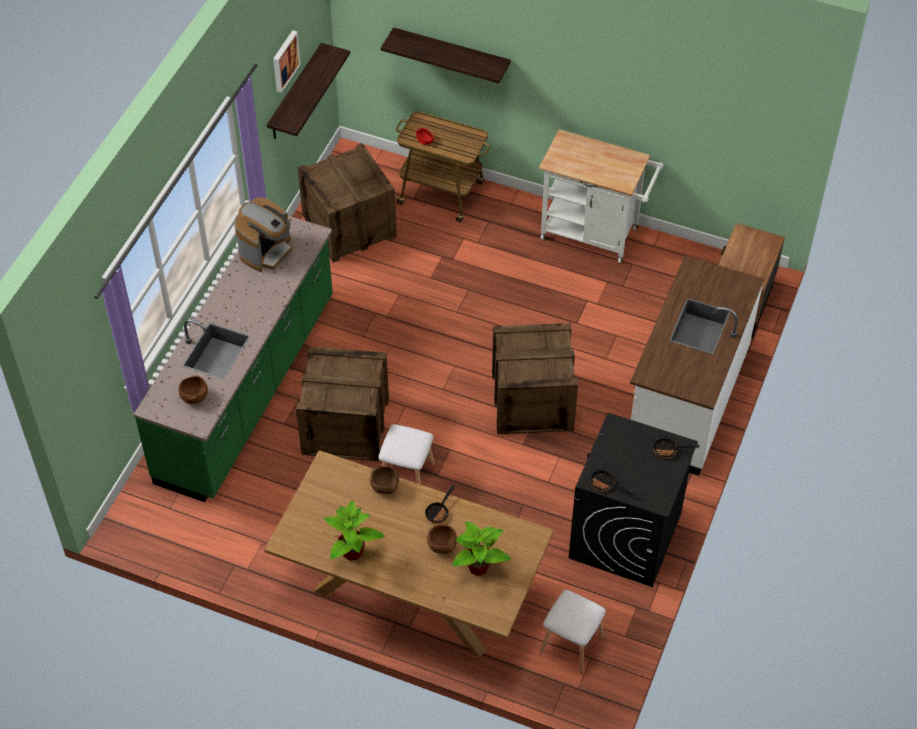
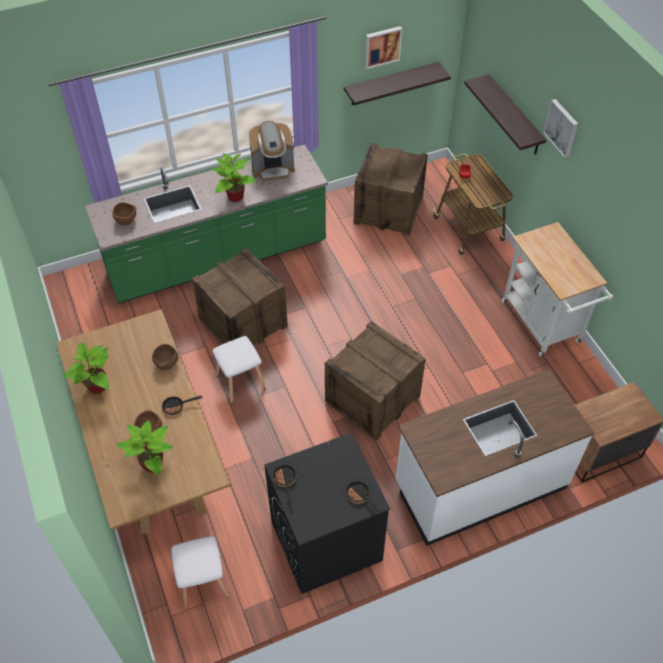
camera: 45 degrees right, 0 degrees up
(266, 302) = (235, 196): none -> potted plant
(530, 40) = (562, 127): none -> picture

